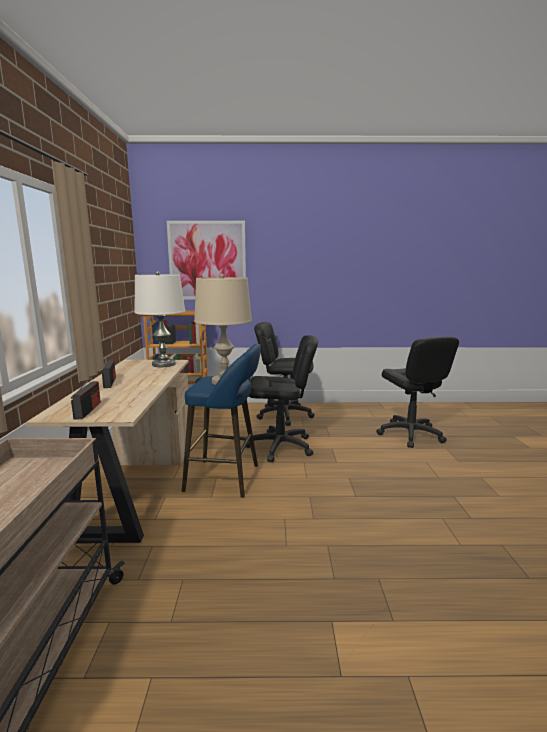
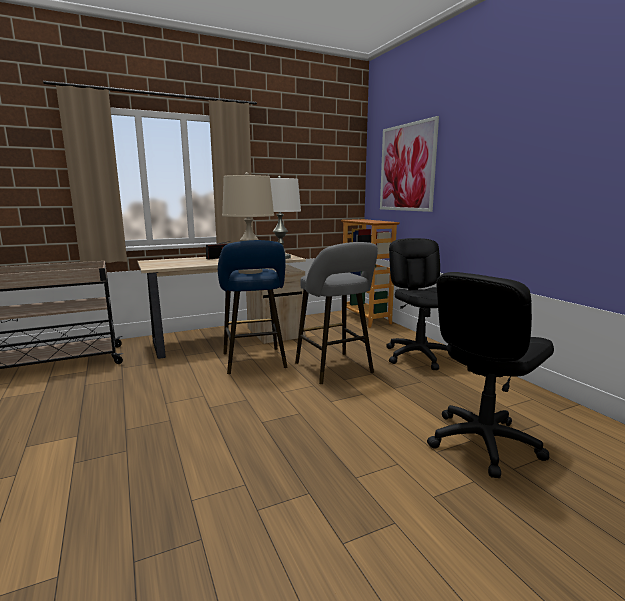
camera: 65 degrees right, 0 degrees up
(88, 410) = (159, 263): radio -> none
(280, 446) = (336, 369): black office chair -> grey stool

